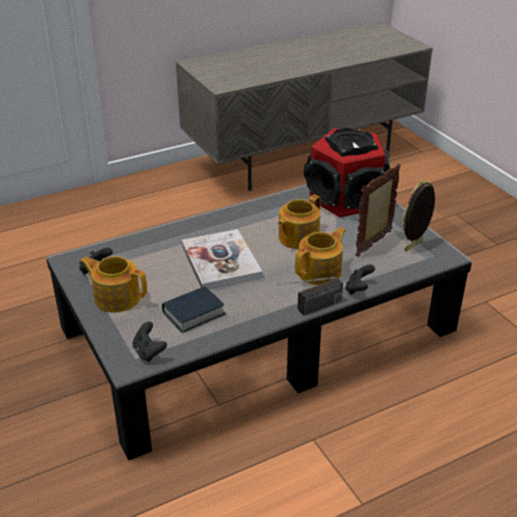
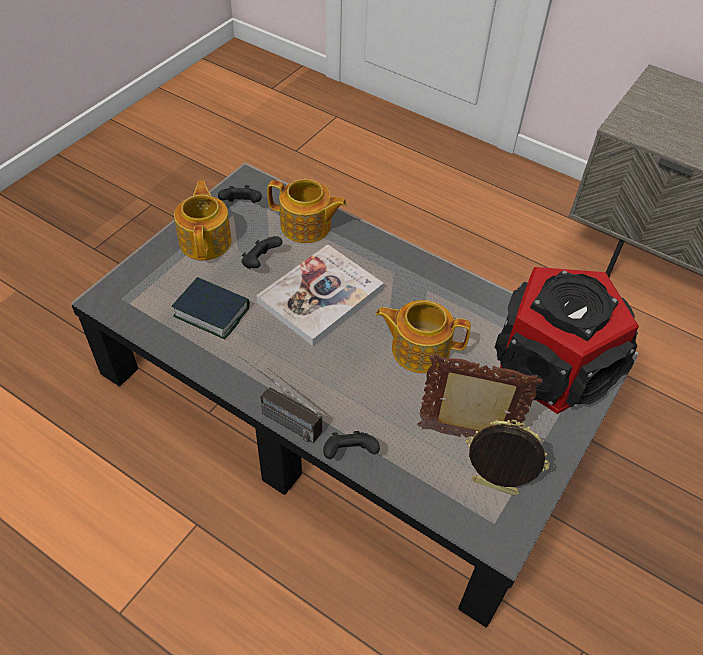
camera: 60 degrees right, 15 degrees up
(149, 352) = (131, 303): black game controller -> black game controller (260, 263)
(320, 272) = (361, 399): teapot -> teapot (306, 226)

